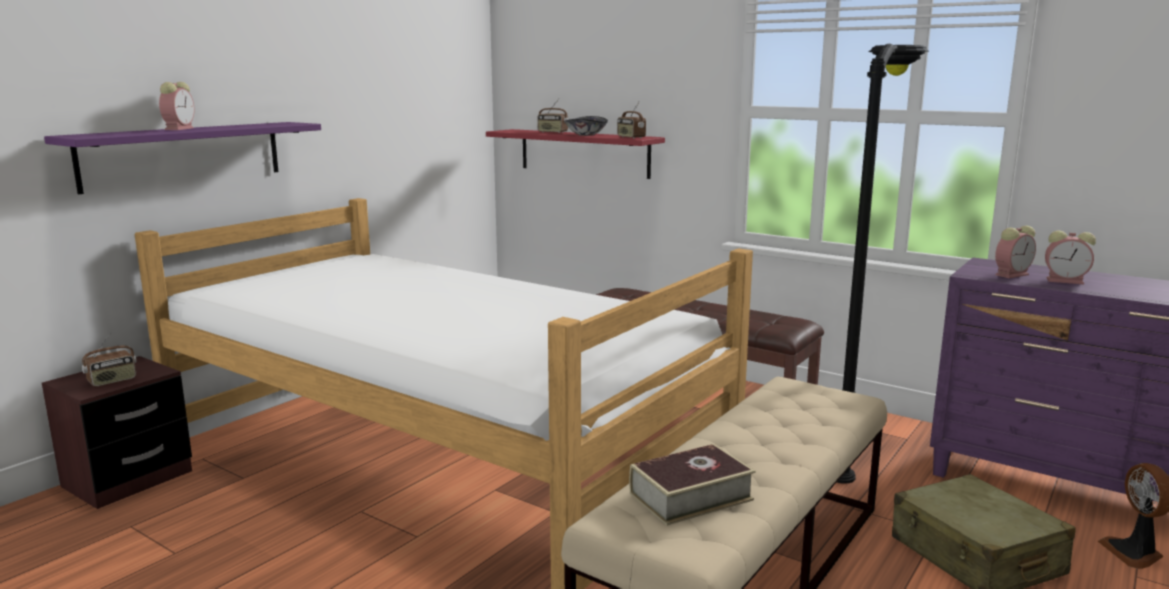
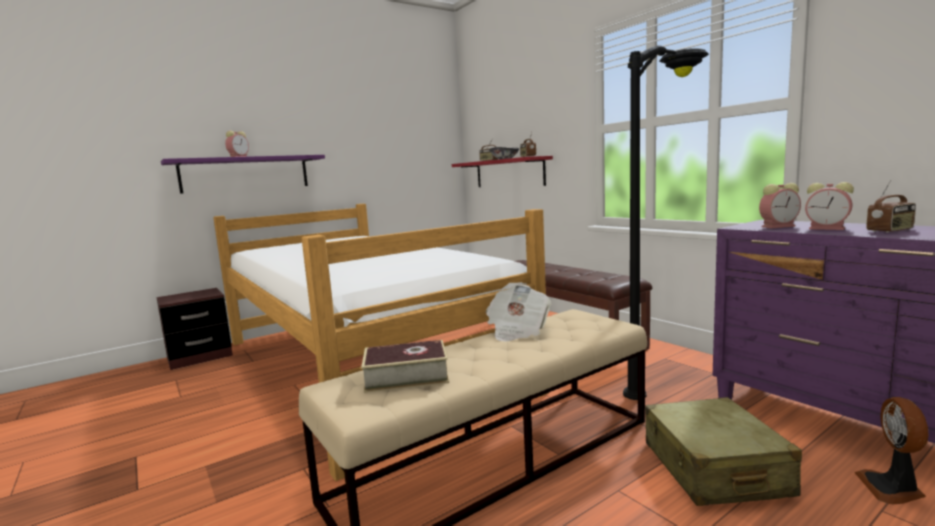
camera: 20 degrees right, 5 degrees down
(112, 381) = (186, 297): radio -> radio (890, 230)
(748, 416) = (517, 330): none -> newspaper

